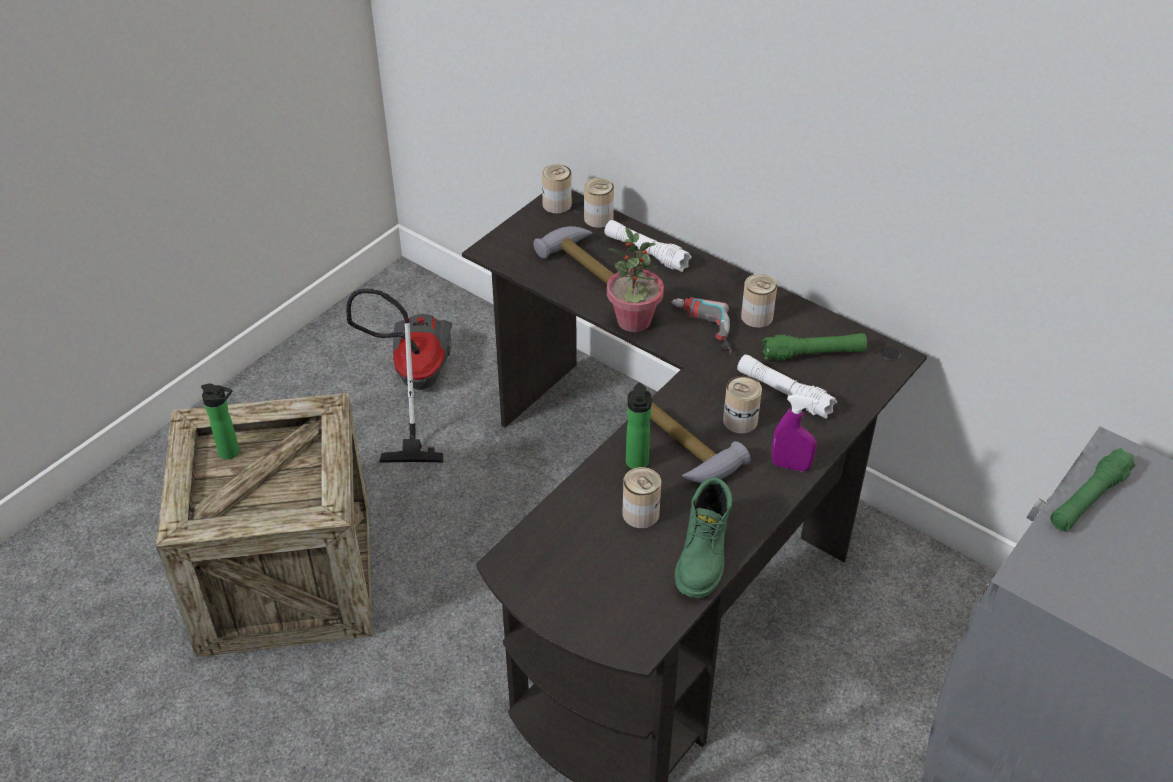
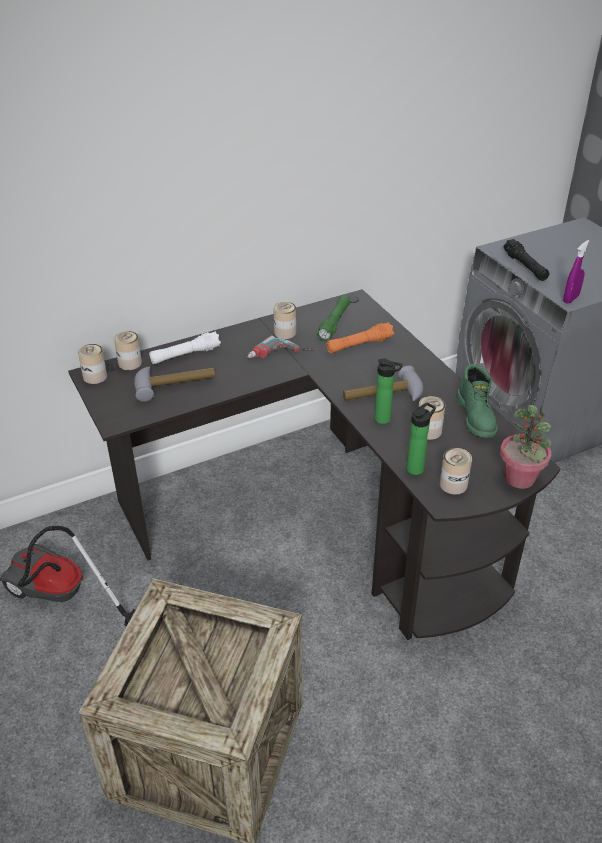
camera: 65 degrees left, 5 degrees down
(232, 453) = (159, 681): bottle -> bottle (417, 468)
(634, 321) = (249, 380): potted plant -> potted plant (520, 478)
(704, 556) = (477, 417): green boot -> green boot turned 45 degrees clockwise
(740, 421) = (372, 368): can -> can (453, 484)
(784, 393) = (359, 345): white flashlight -> orange flashlight
(790, 465) = (421, 362): purple spray bottle -> purple spray bottle (571, 299)
(1088, 499) = (525, 266): green flashlight -> black flashlight

